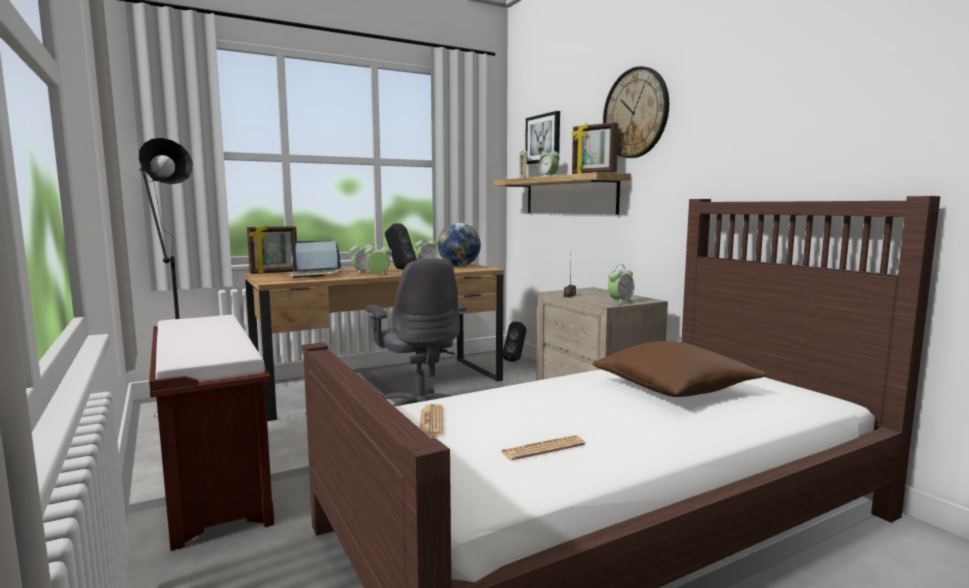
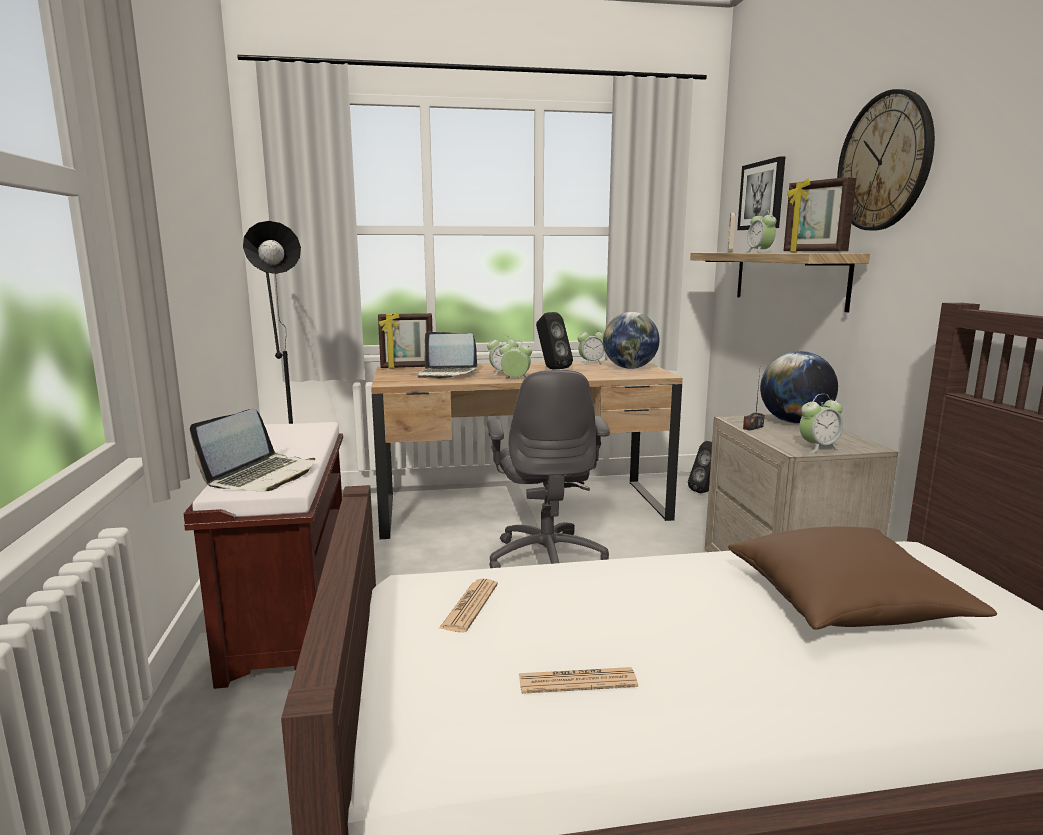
camera: 20 degrees right, 5 degrees up
(205, 350) = (262, 476): none -> laptop
(593, 291) = (795, 422): none -> globe

